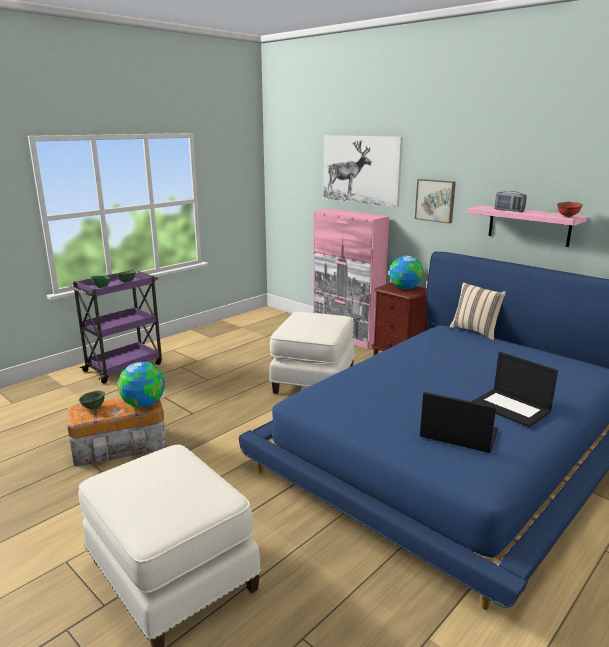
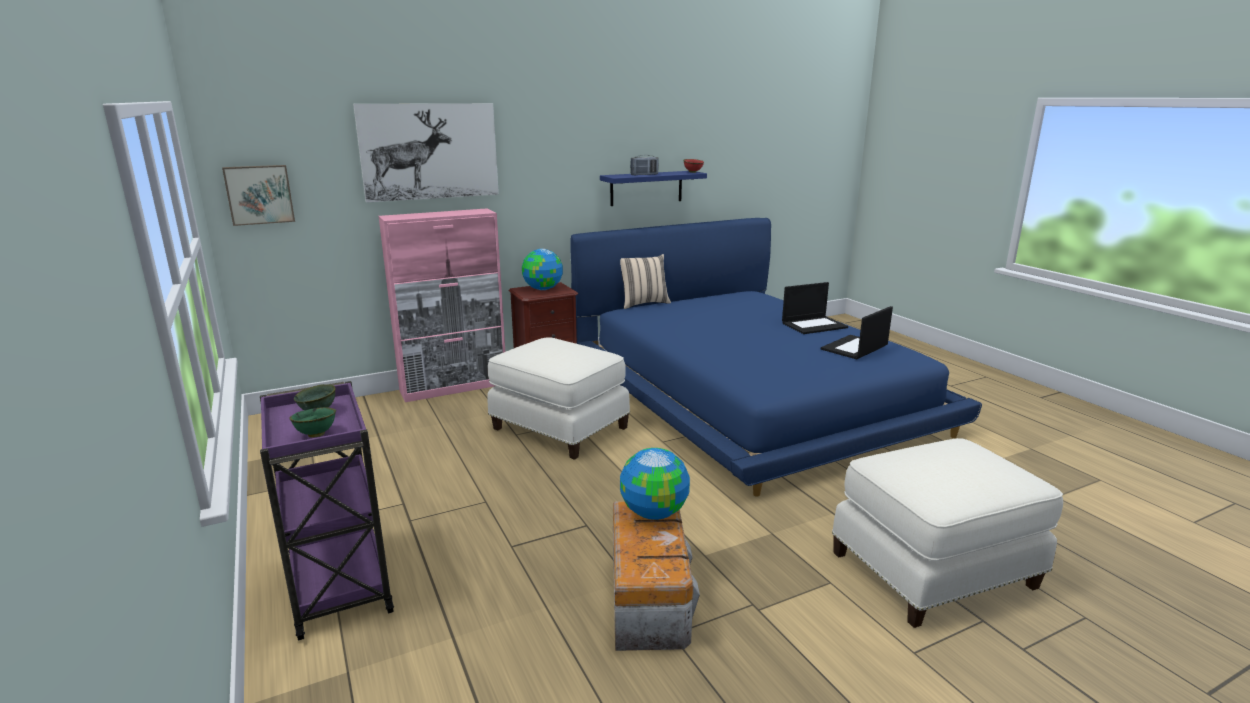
camera: 70 degrees left, 0 degrees up
(94, 408) = (643, 557): green bowl -> none
(435, 200) = (546, 178): picture -> picture (259, 194)
(529, 225) = (646, 188): pink shelf -> blue shelf

